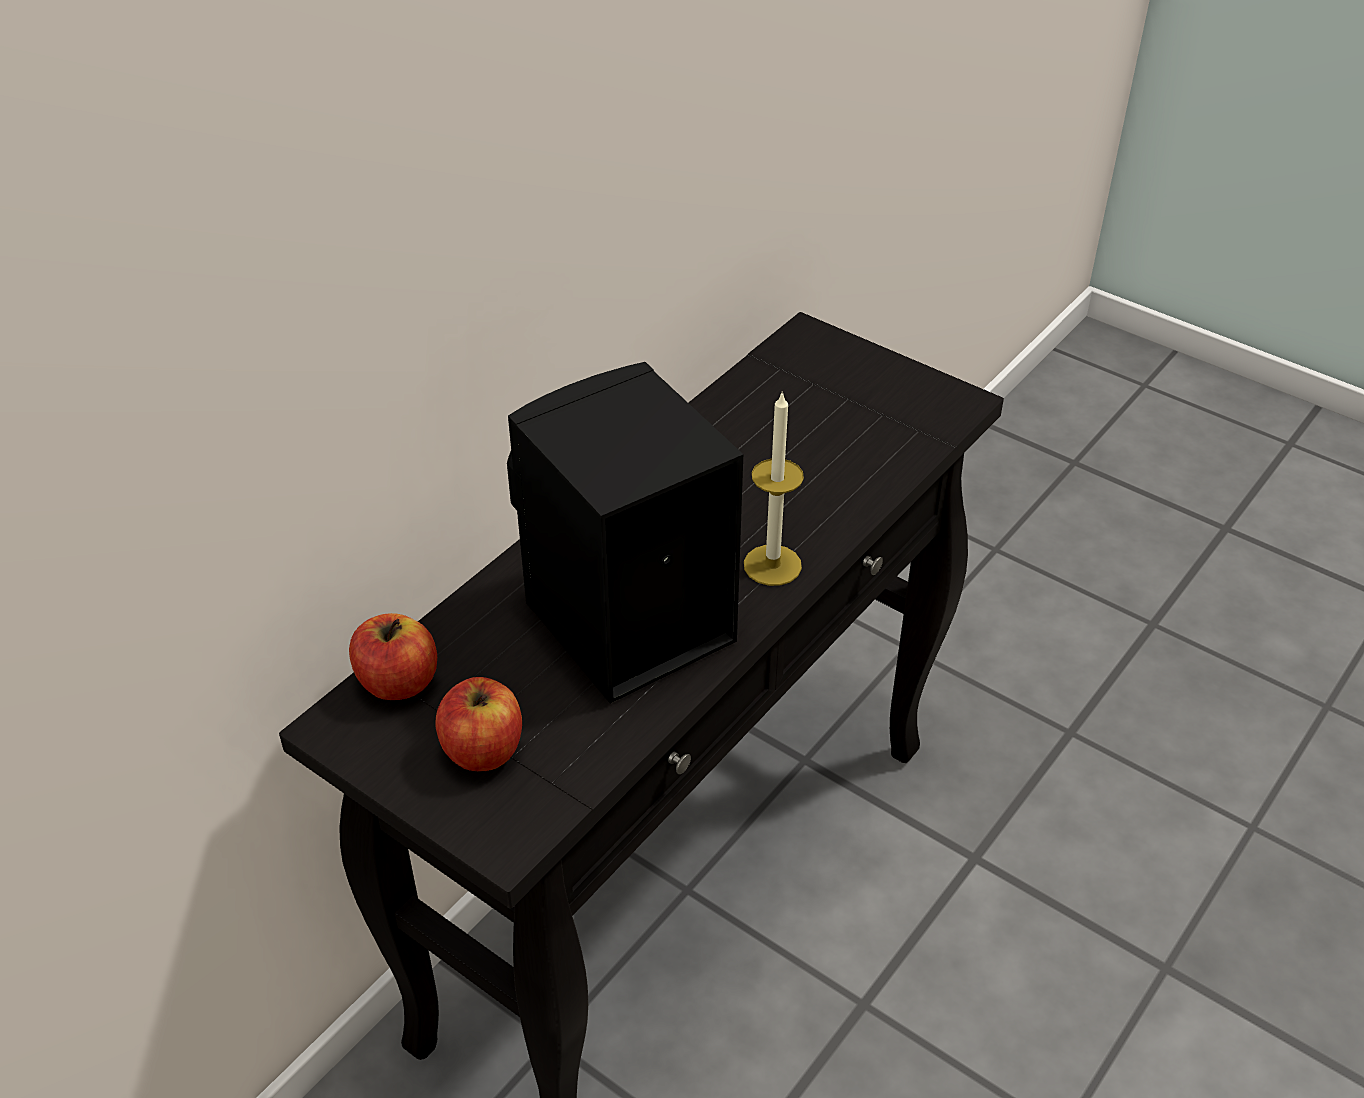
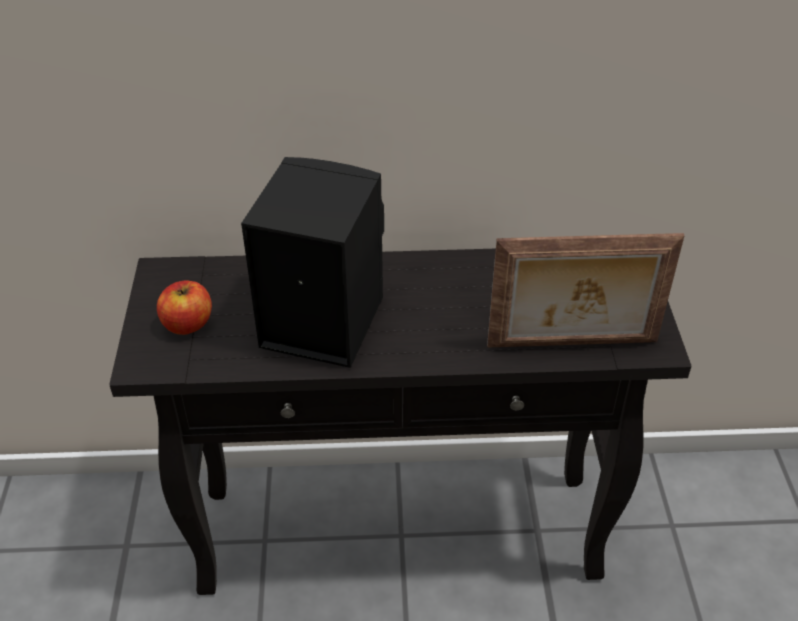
camera: 50 degrees right, 0 degrees up
(397, 682) = (203, 272): apple -> none
(772, 565) = (424, 349): candle -> none
(890, 454) = (572, 345): none -> picture frame

